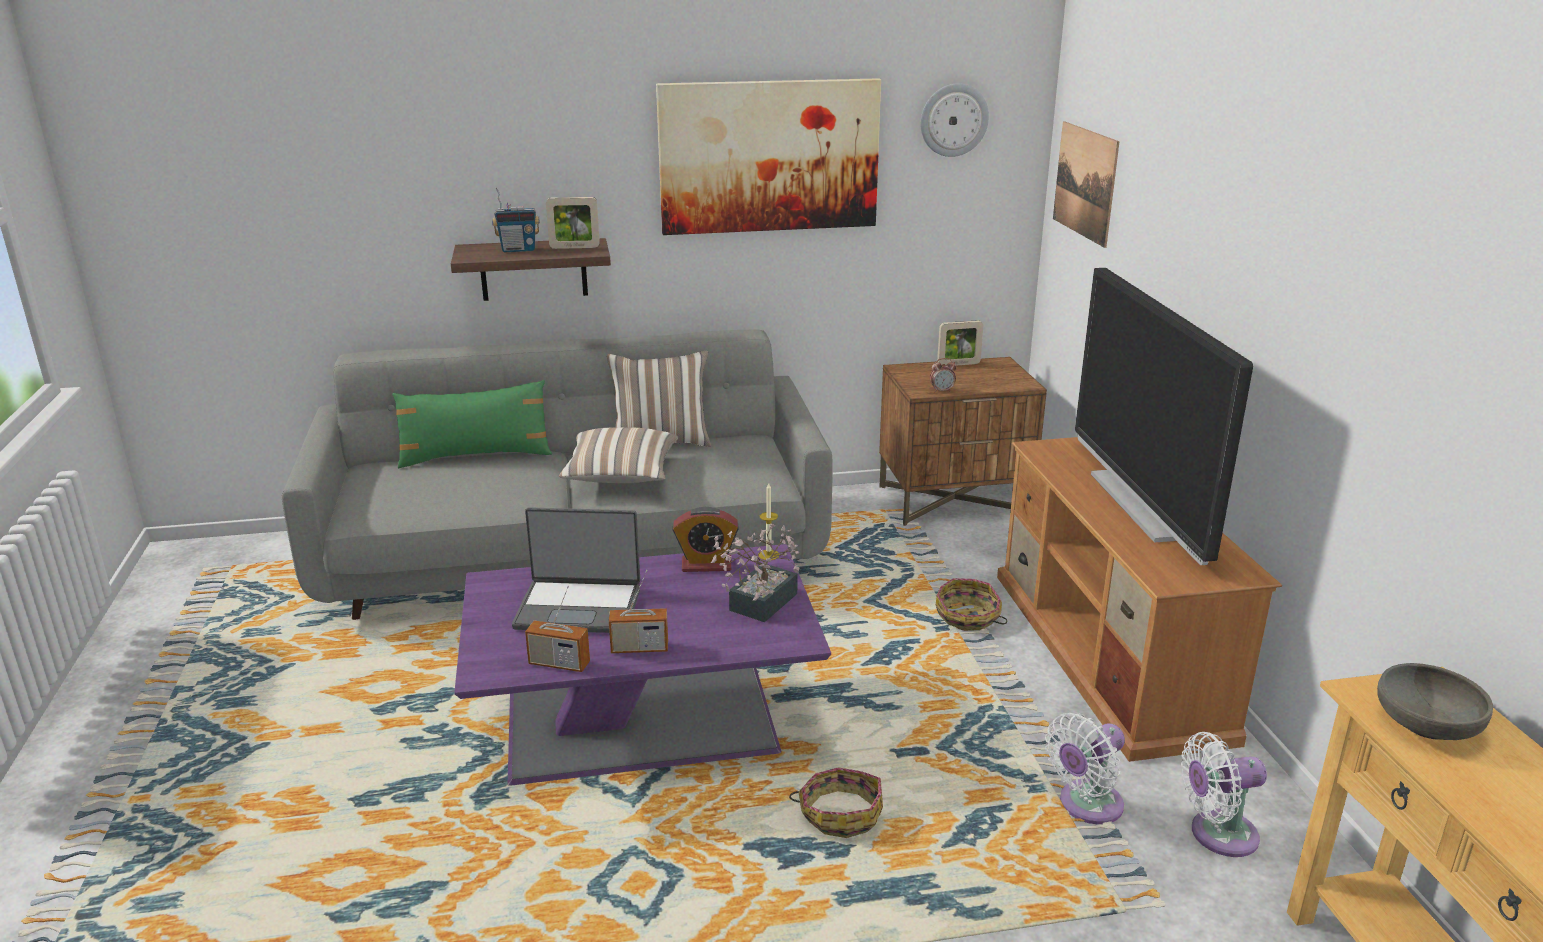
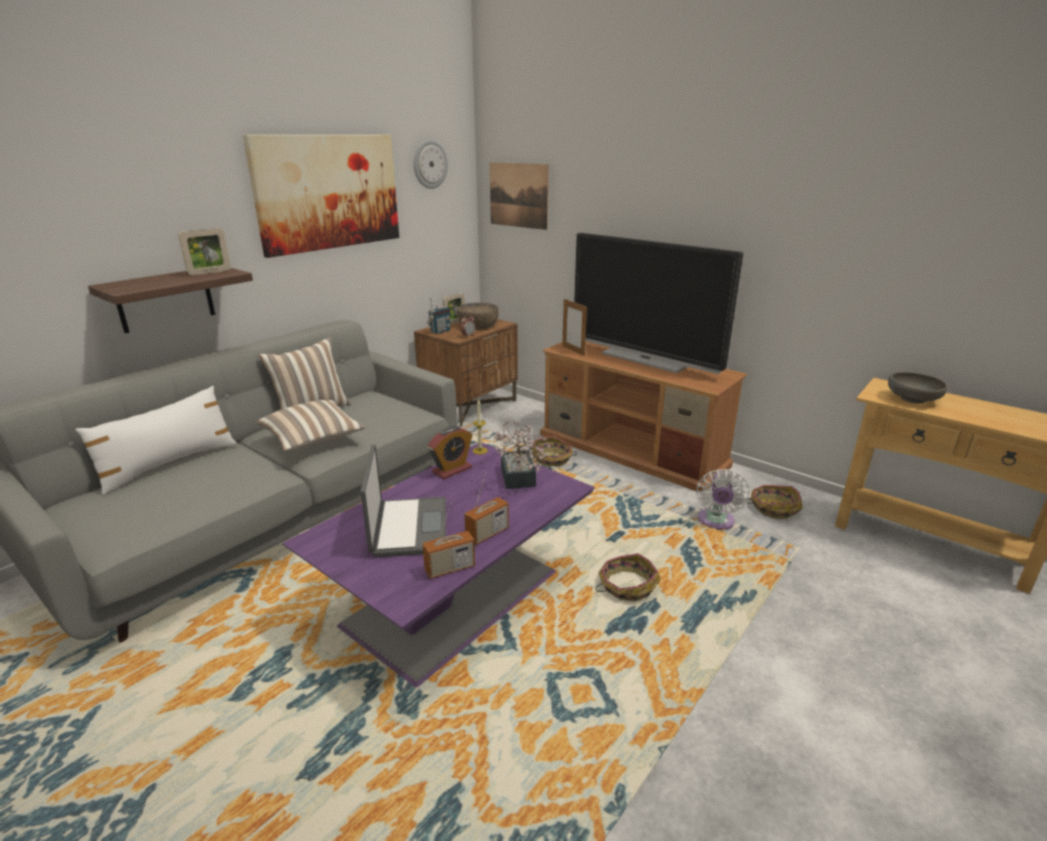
camera: 40 degrees left, 0 degrees up
(476, 456) = (169, 464): green pillow -> white pillow
(518, 250) = (162, 280): radio -> radio (440, 331)
(579, 607) = (407, 528): laptop -> laptop turned 60 degrees counterclockwise
(983, 377) = (478, 325): none -> brown bowl
(1054, 457) = (573, 350): none -> picture frame
(1217, 834) = (773, 508): white fan -> basket

